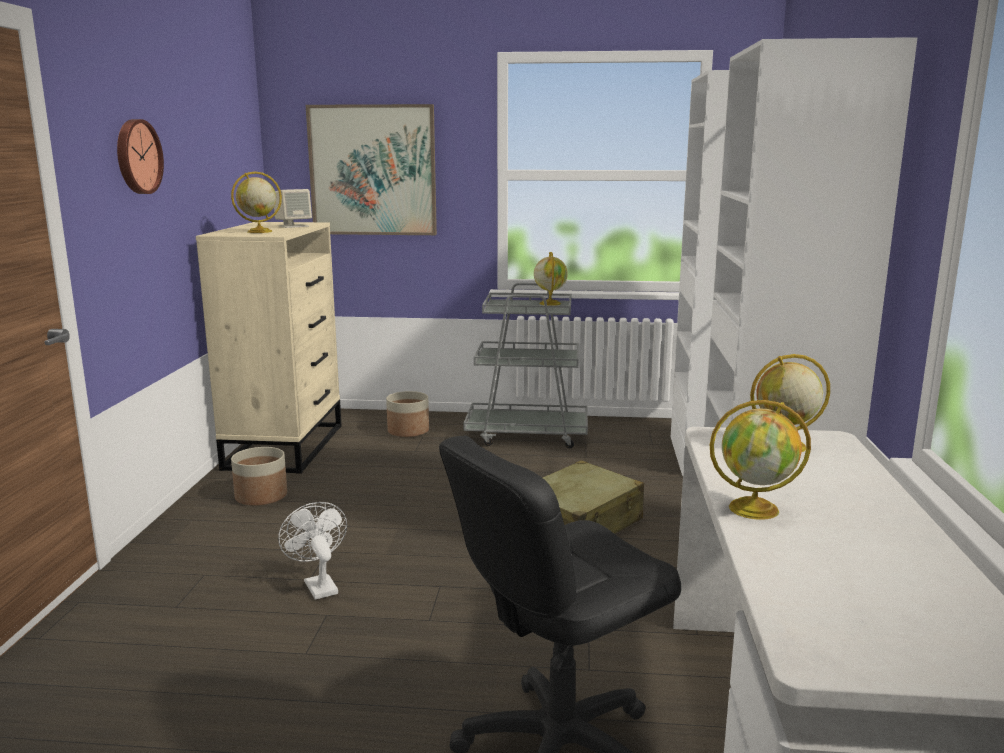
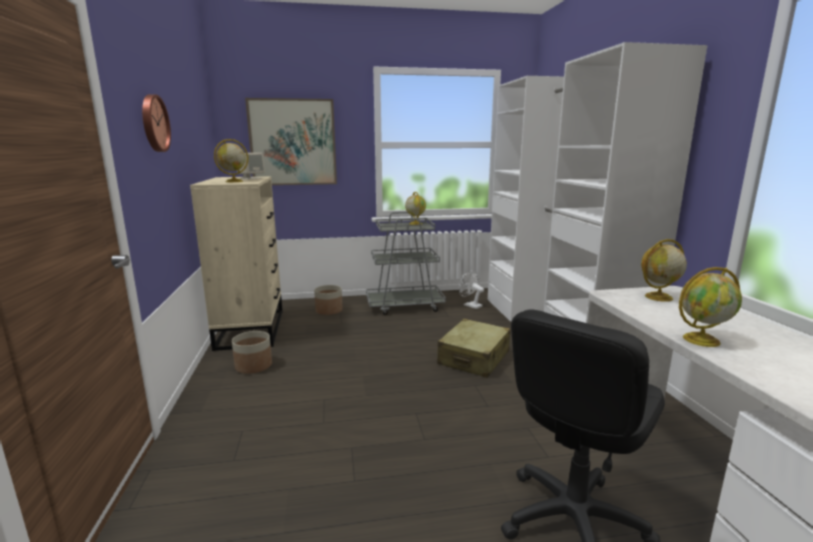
camera: 15 degrees left, 0 degrees up
(318, 585) = (332, 425): white fan -> white fan (470, 305)

